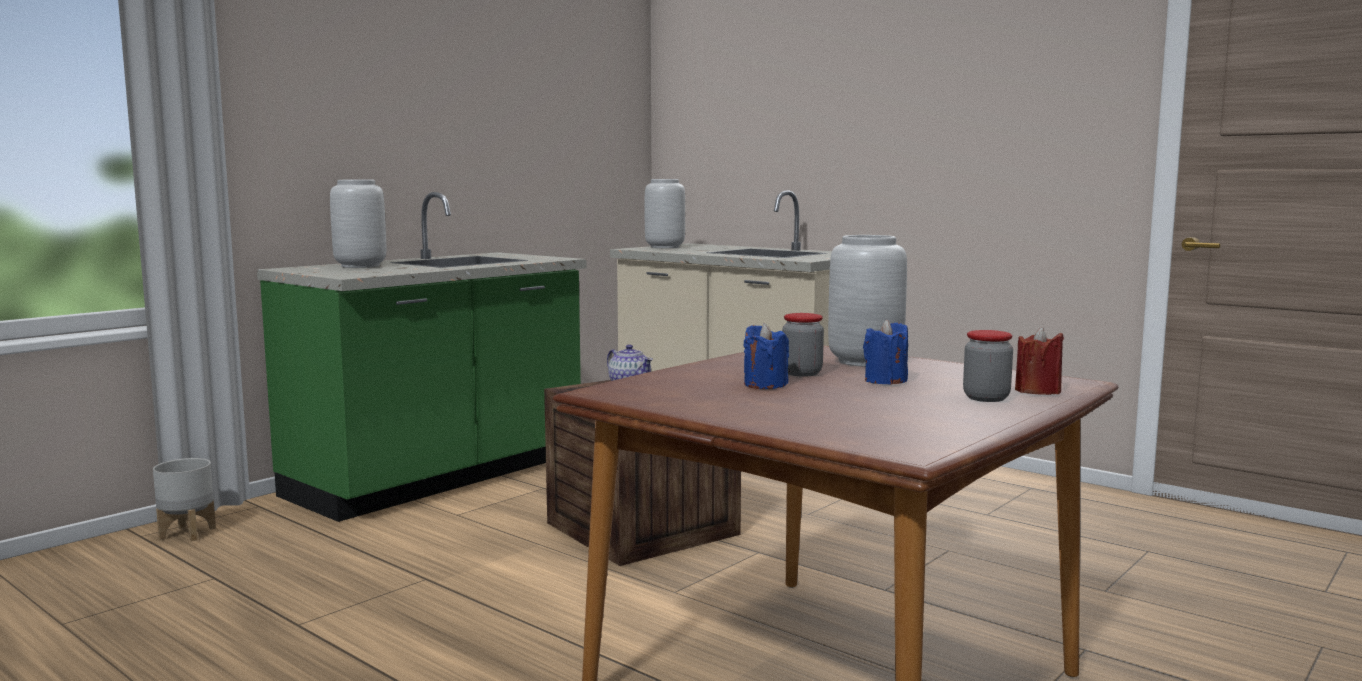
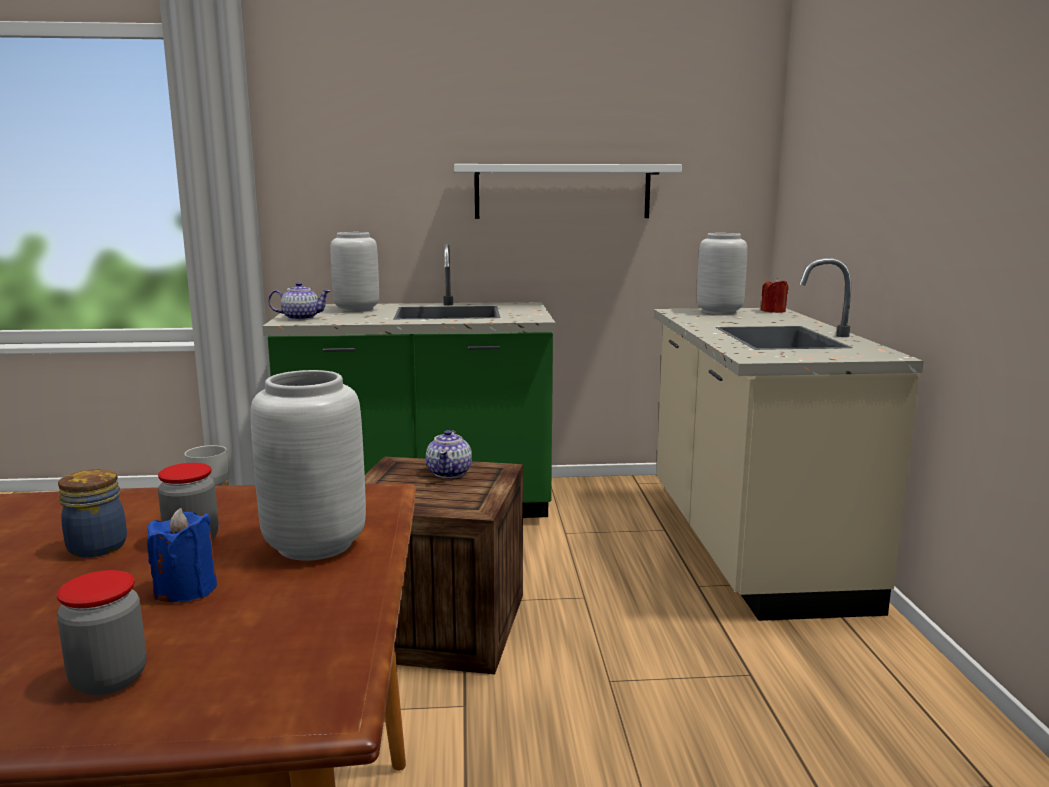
camera: 45 degrees right, 5 degrees up
(344, 273) = (300, 318): none -> teapot
(505, 142) = (562, 192): none -> white shelf
(765, 384) = (98, 546): blue candle -> jar
(1037, 391) = (203, 700): red candle -> red candle (773, 311)

